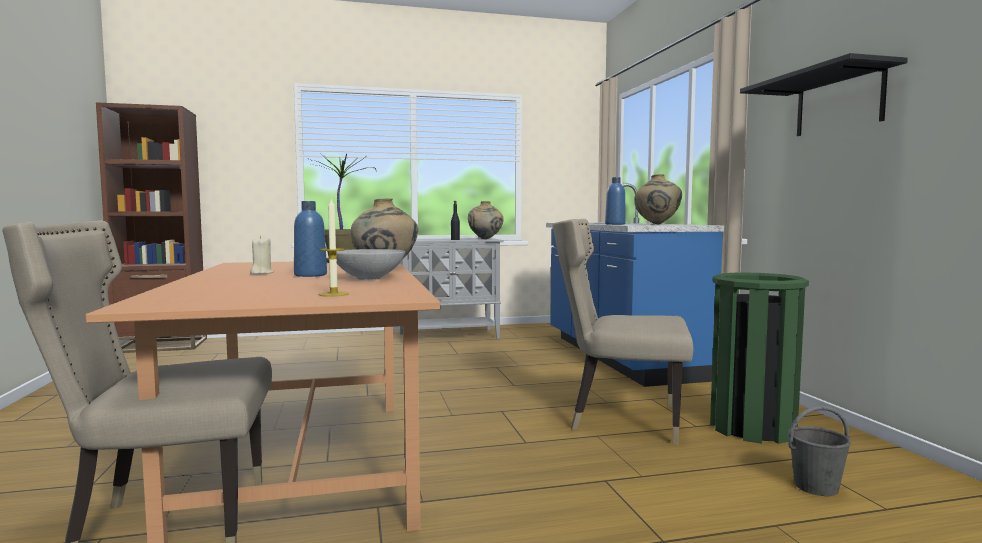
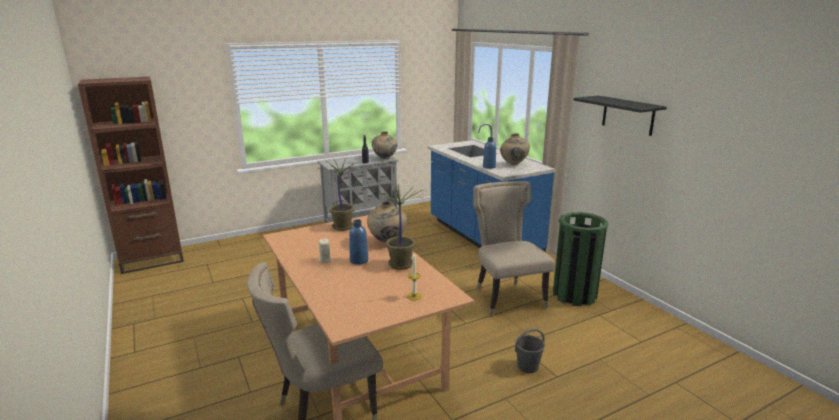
camera: 15 degrees left, 15 degrees up
(368, 278) = (400, 264): grey bowl -> potted plant
(619, 419) = (506, 297): beige chair -> beige chair turned 75 degrees clockwise
(816, 487) = (611, 333): grey bucket -> grey bucket (528, 366)

